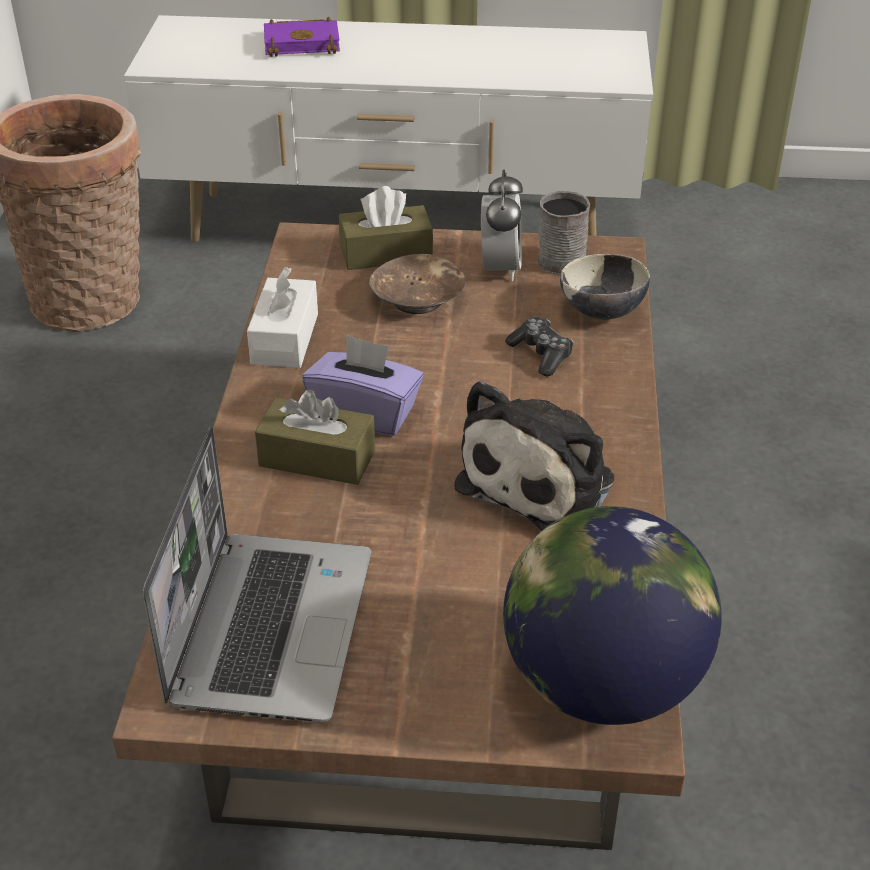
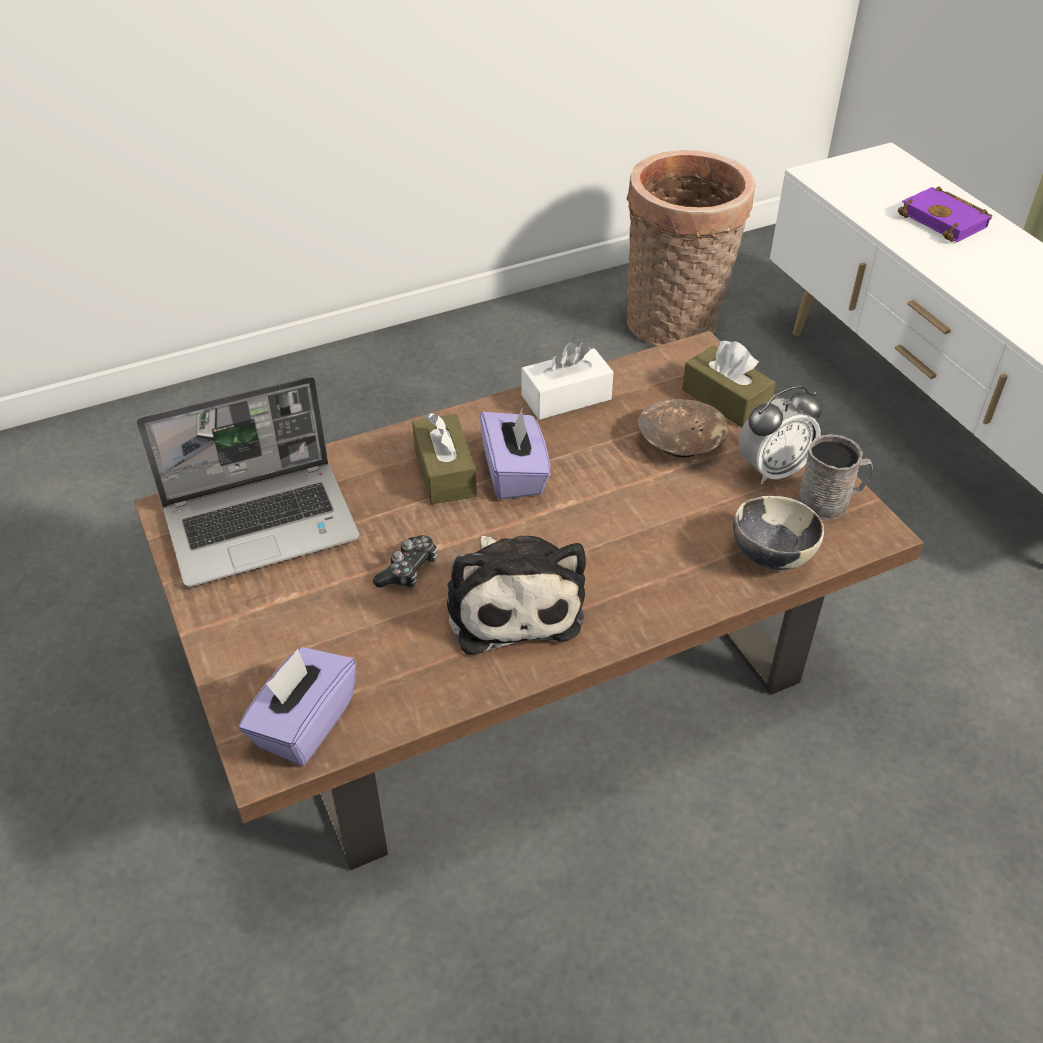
camera: 60 degrees right, 5 degrees up
(541, 354) = (674, 540): game controller -> game controller (408, 570)
(542, 480) = (512, 602): plush toy -> plush toy turned 105 degrees counterclockwise
(602, 685) = (304, 724): globe -> purple tissue box

